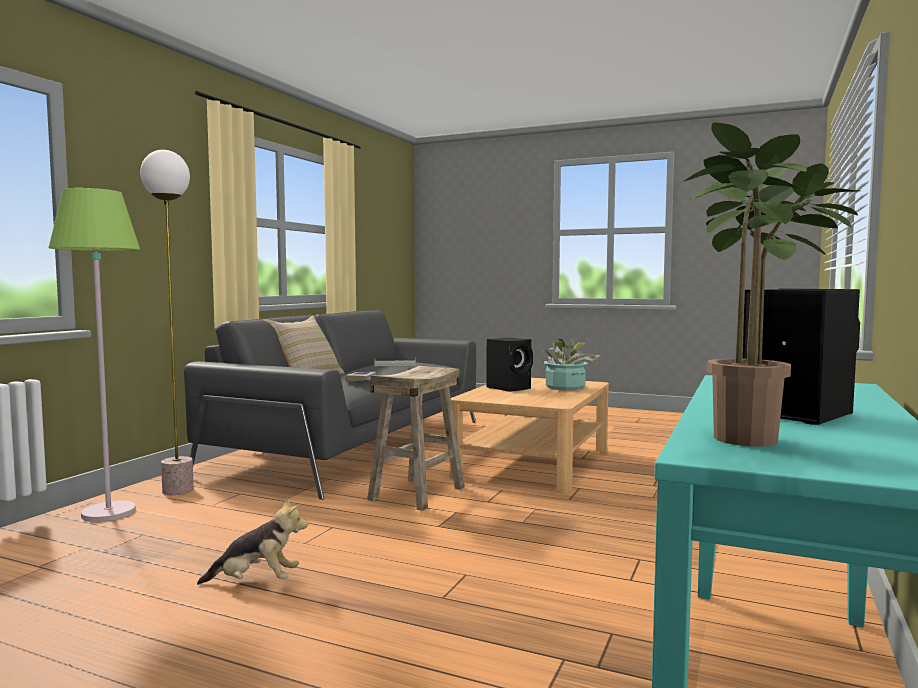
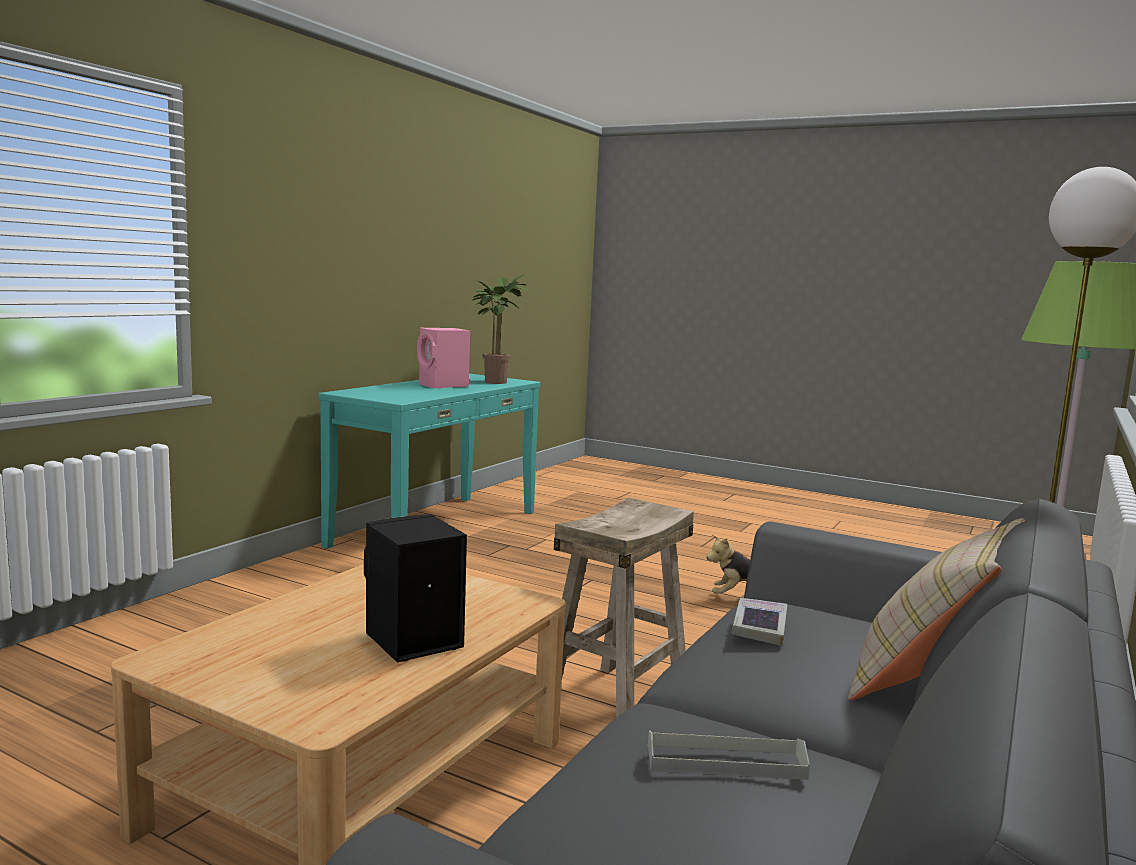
camera: 175 degrees left, 5 degrees up
(565, 387) = (278, 635): potted plant -> none
(793, 413) = (443, 386): black speaker -> pink speaker

